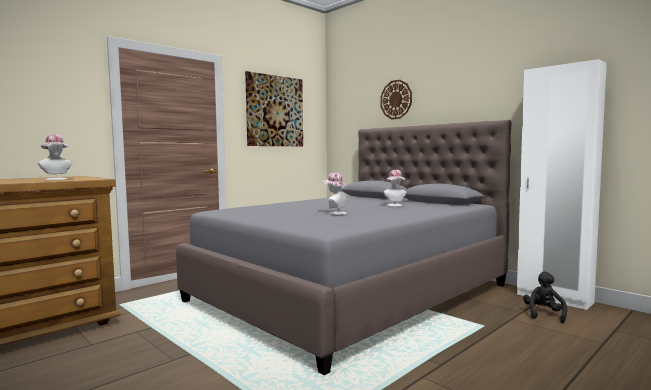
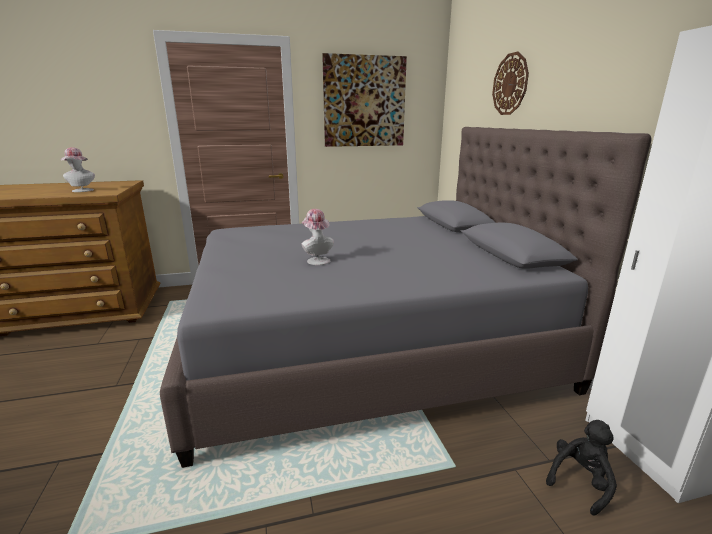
camera: 30 degrees right, 15 degrees up
(395, 205) = (427, 253): hat -> none

